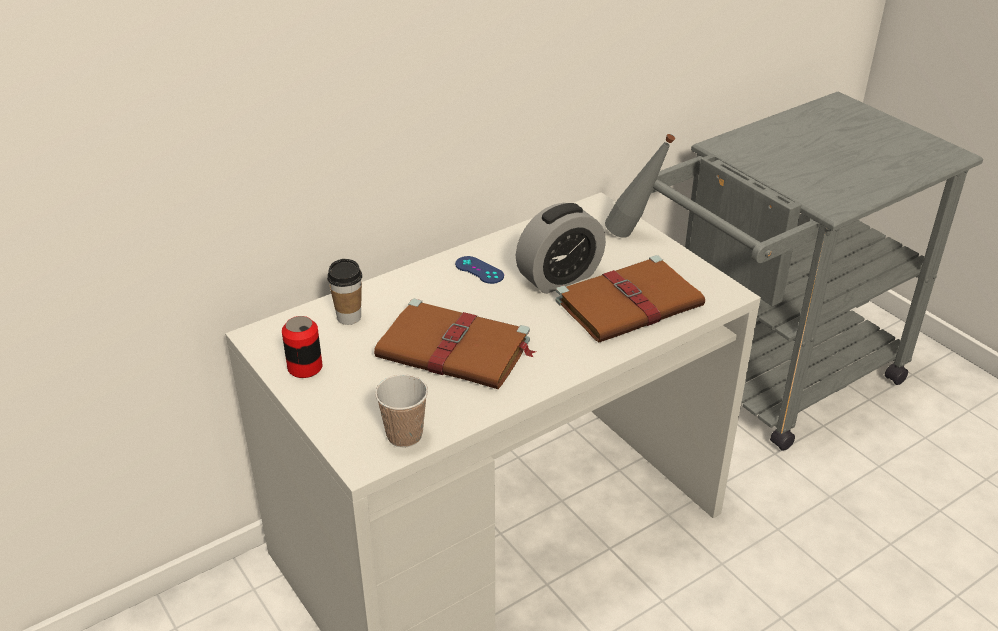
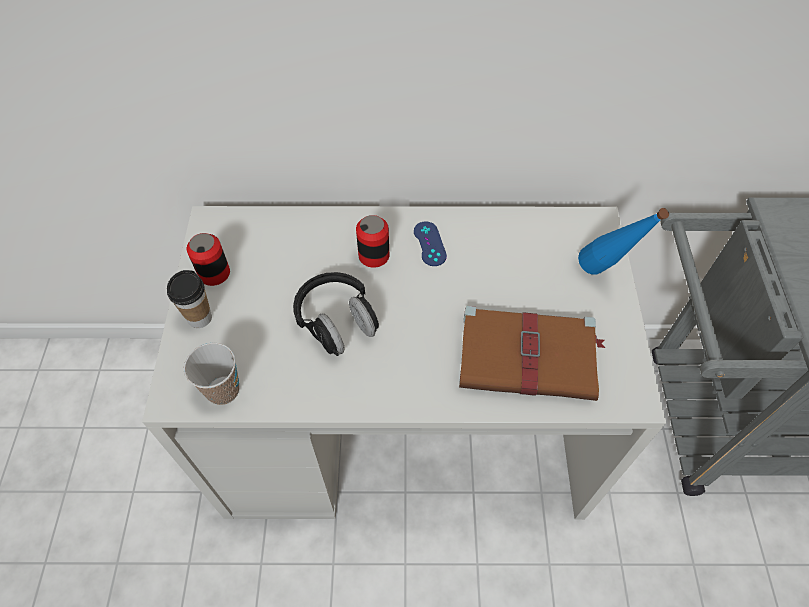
camera: 35 degrees right, 20 degrees up
(349, 317) = (287, 239): cup -> cup (200, 318)
(440, 296) = (374, 256): none -> can
(456, 350) = (337, 322): brown book -> black headphones
(559, 277) = (491, 290): alarm clock -> none
(634, 235) = (603, 276): grey bottle -> blue bottle

